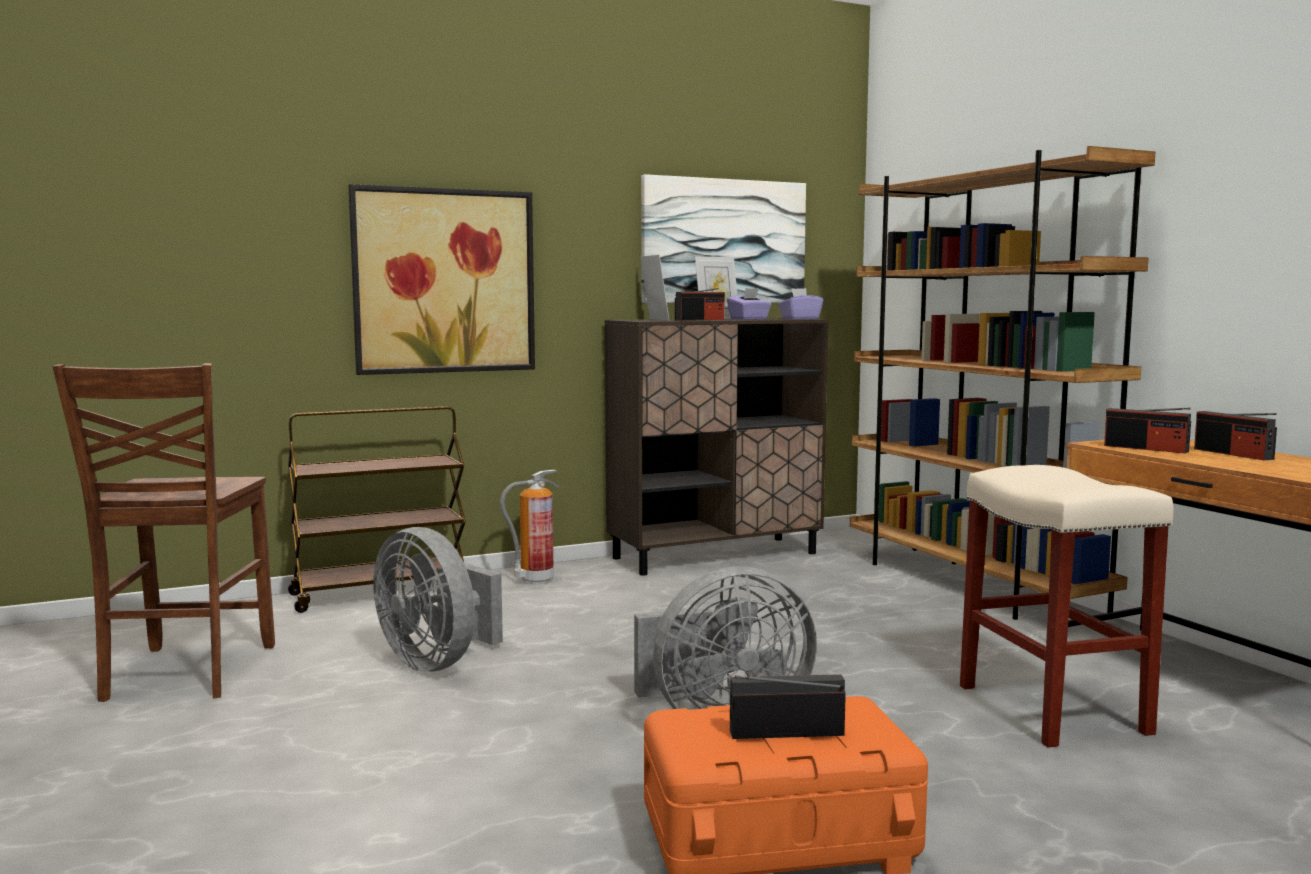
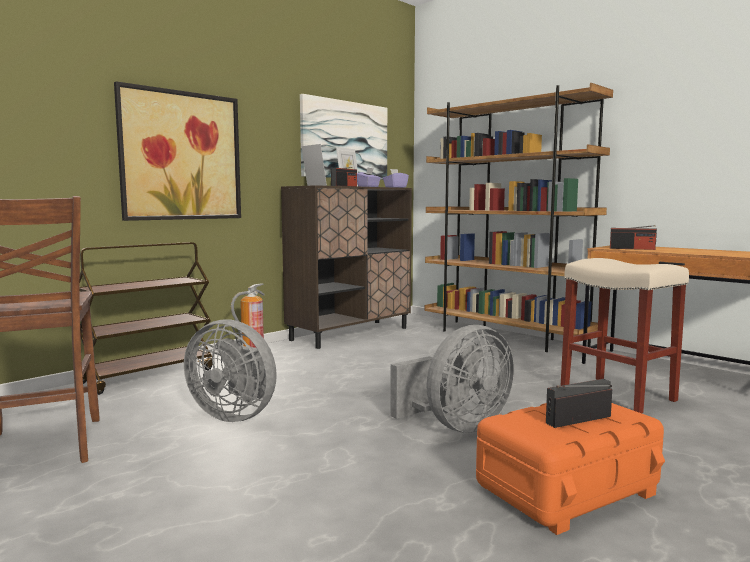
camera: 20 degrees left, 0 degrees up
(1233, 454) = (676, 249): radio -> none

